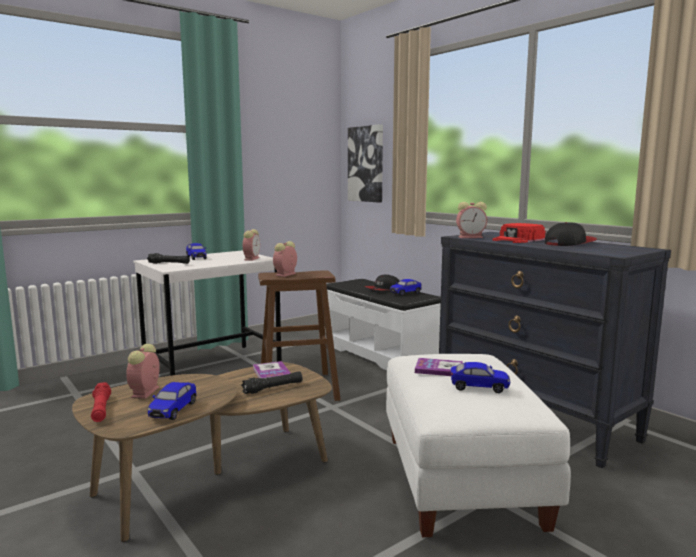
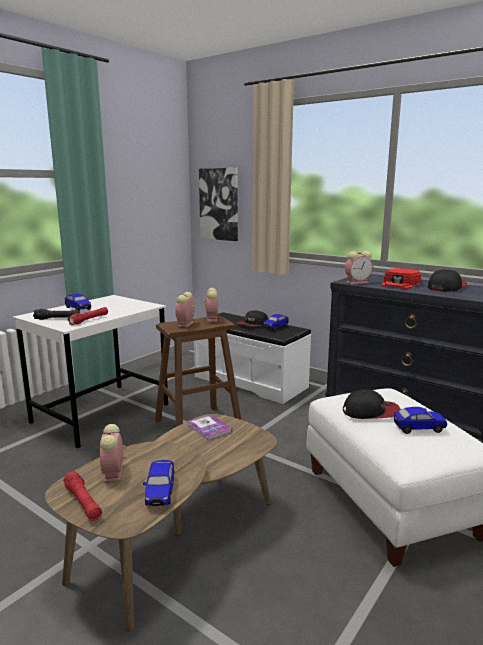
camera: 15 degrees left, 5 degrees up
(195, 265) = (89, 320): none -> red flashlight
(251, 258) = (136, 306): alarm clock -> alarm clock (211, 319)
(273, 388) = (224, 446): black flashlight -> none
(439, 369) = (371, 412): book -> cap

